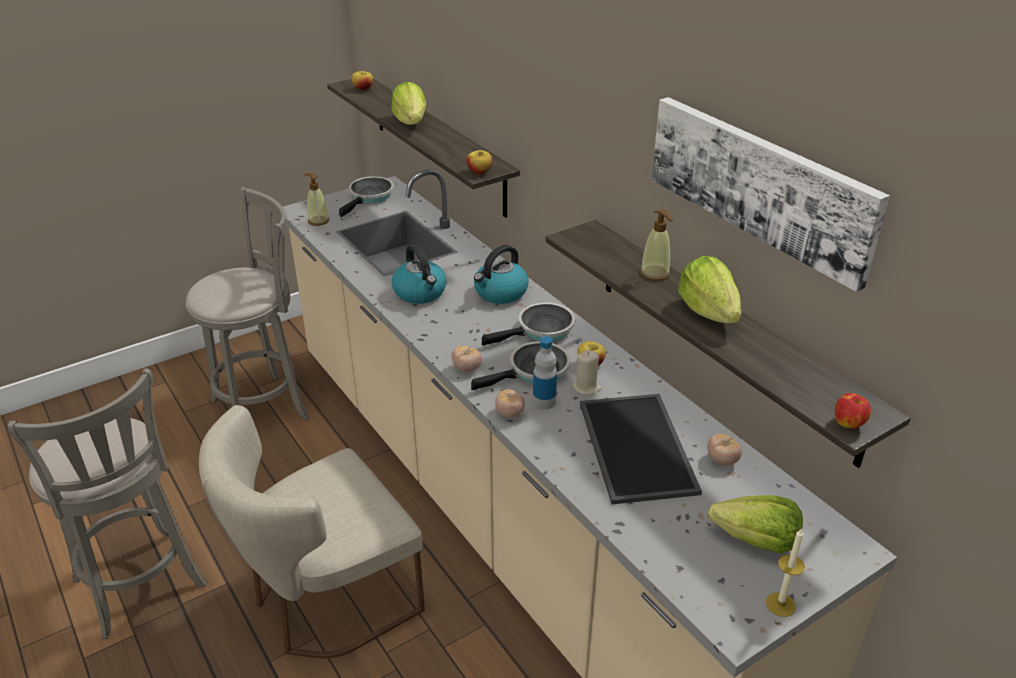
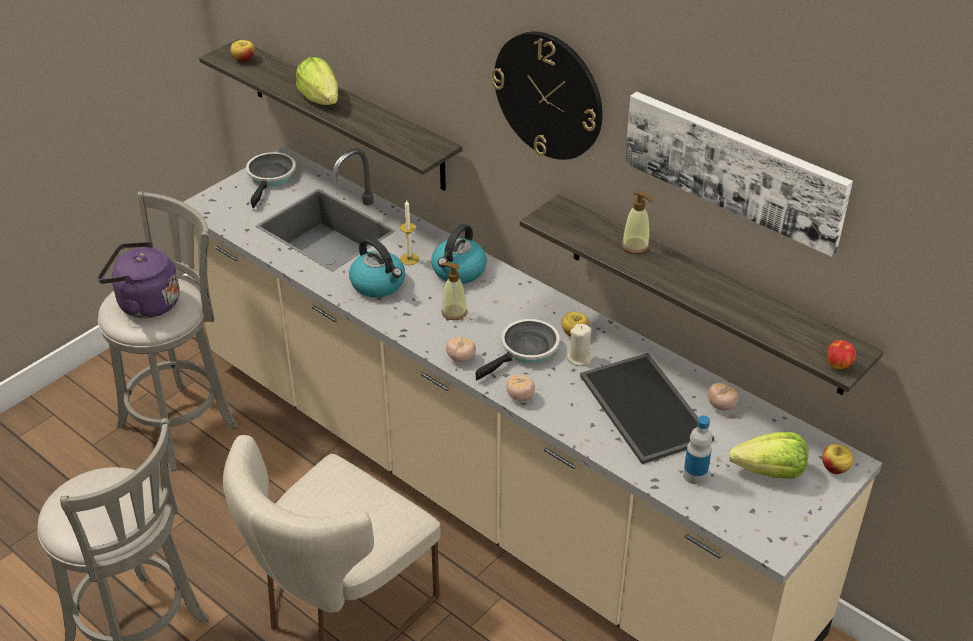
camera: 15 degrees left, 5 degrees up
(229, 287) = (145, 304): none -> purple kettle
(318, 221) = (229, 216): soap dispenser -> soap dispenser (454, 312)
(479, 172) = (422, 154): apple -> apple (835, 468)
(541, 330) = (515, 306): frying pan -> none
(544, 402) = (546, 379): bottle -> bottle (695, 475)
(590, 109) = (548, 95): none -> wall clock
(709, 312) = (696, 279): lettuce -> none
(780, 604) = (803, 520): candle -> candle (409, 259)

